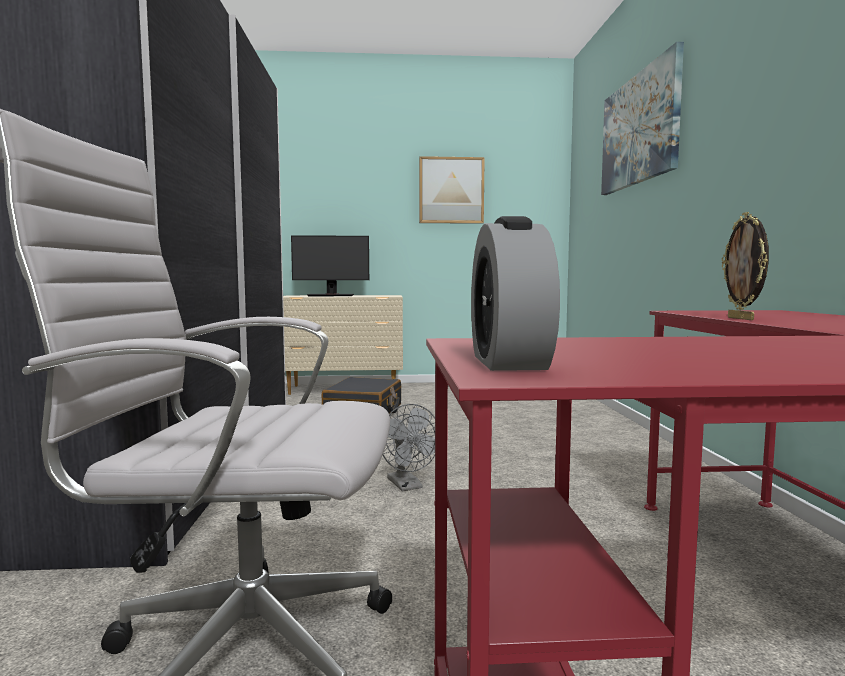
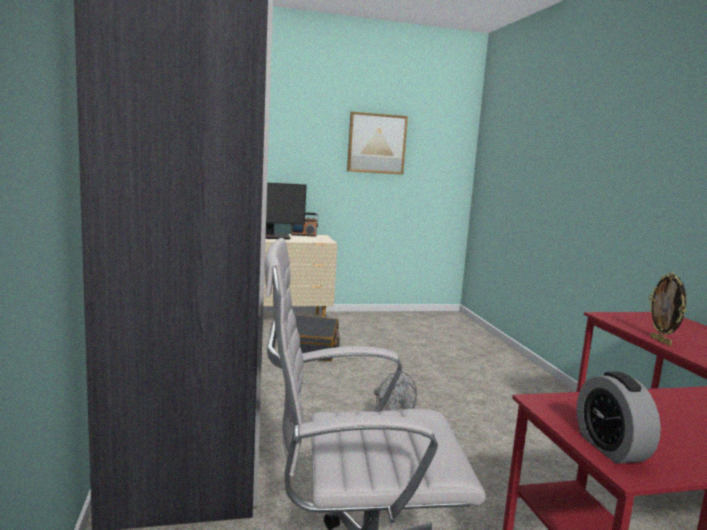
camera: 10 degrees left, 5 degrees up
(372, 295) = (303, 235): none -> radio
(639, 130) = (554, 127): picture -> none

